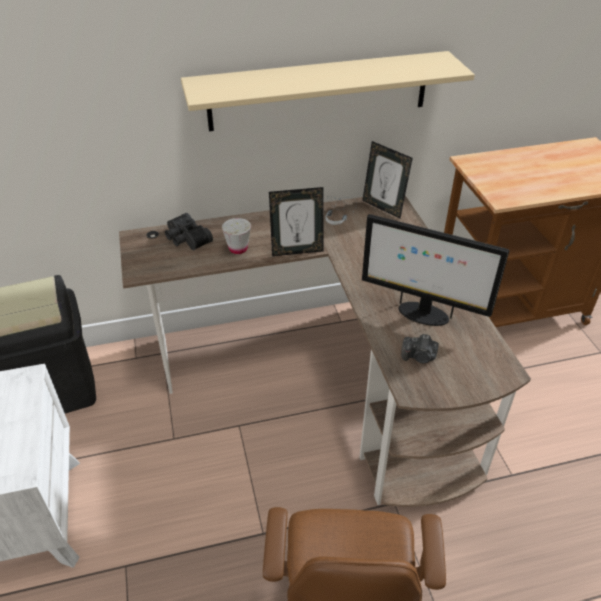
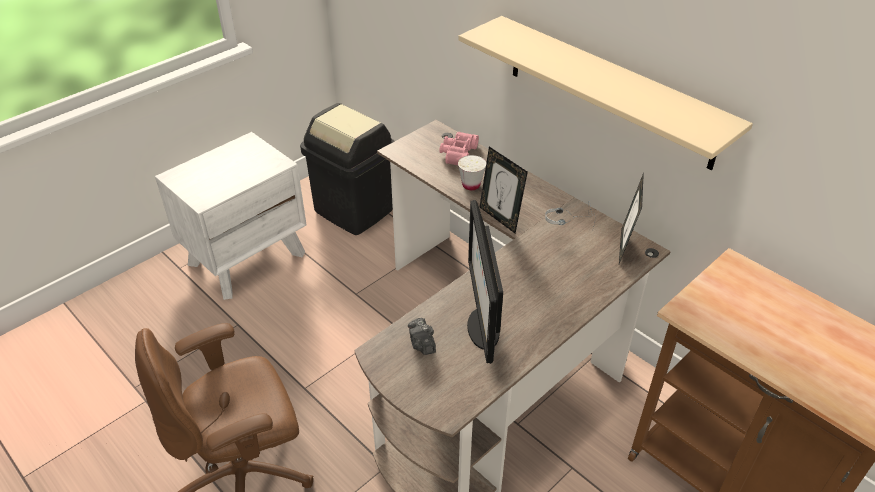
camera: 60 degrees right, 0 degrees up
(186, 239) = (457, 154): black binoculars -> pink binoculars

